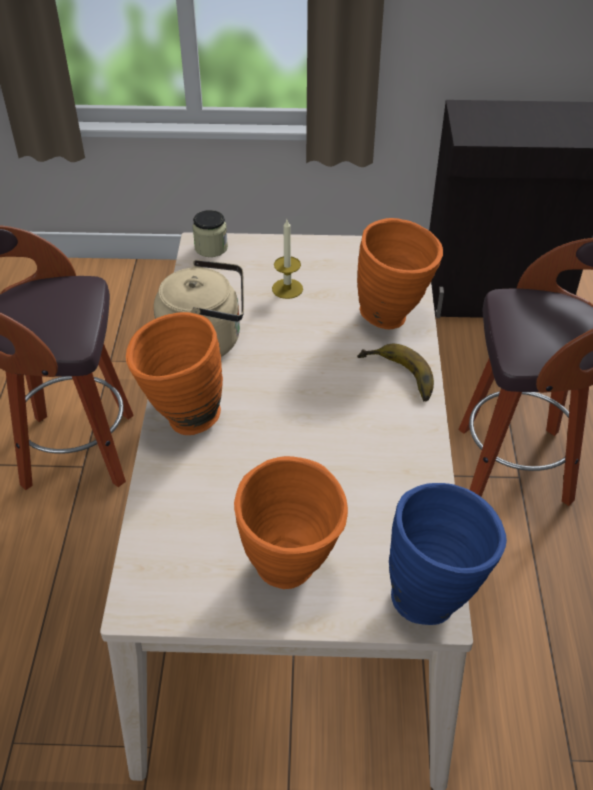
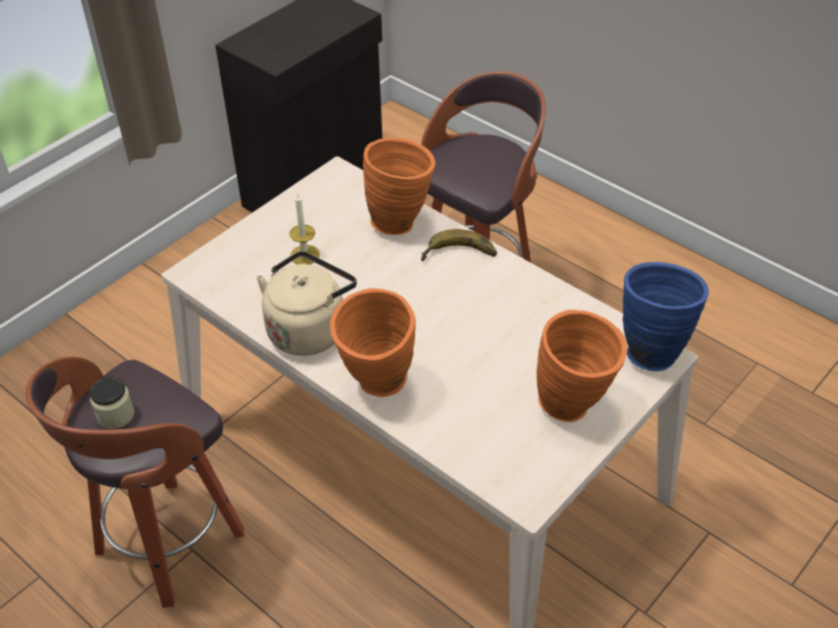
camera: 50 degrees left, 0 degrees up
(211, 247) = (203, 268): jar -> jar (115, 415)

